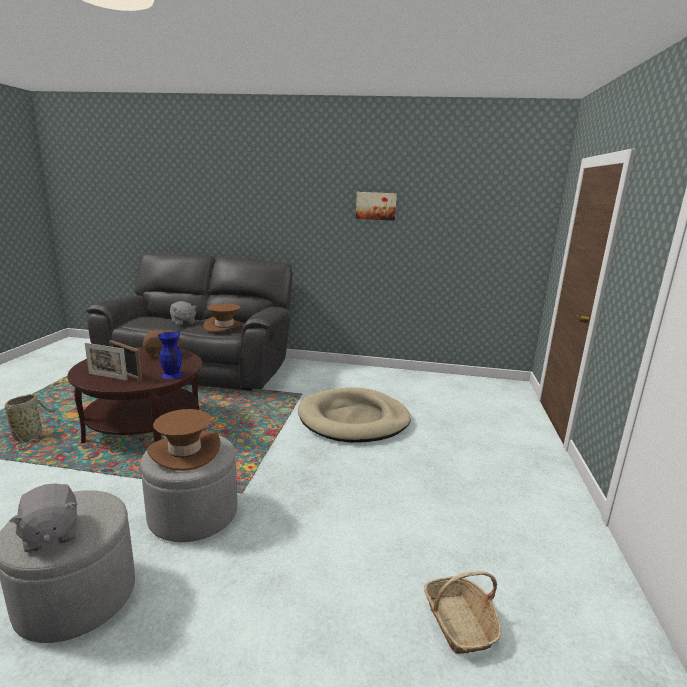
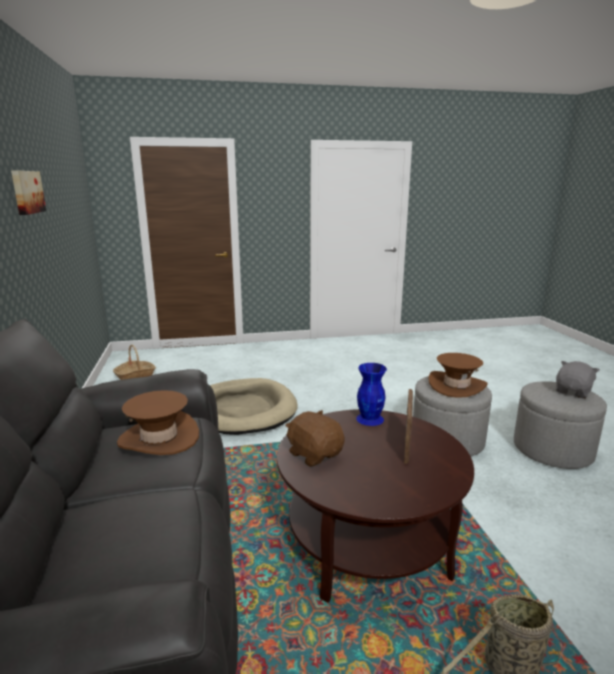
camera: 110 degrees left, 0 degrees up
(107, 377) = (427, 456): picture frame -> none
(183, 322) = (134, 500): grey plush toy -> none
(459, 623) = (417, 361): basket -> basket (135, 376)

